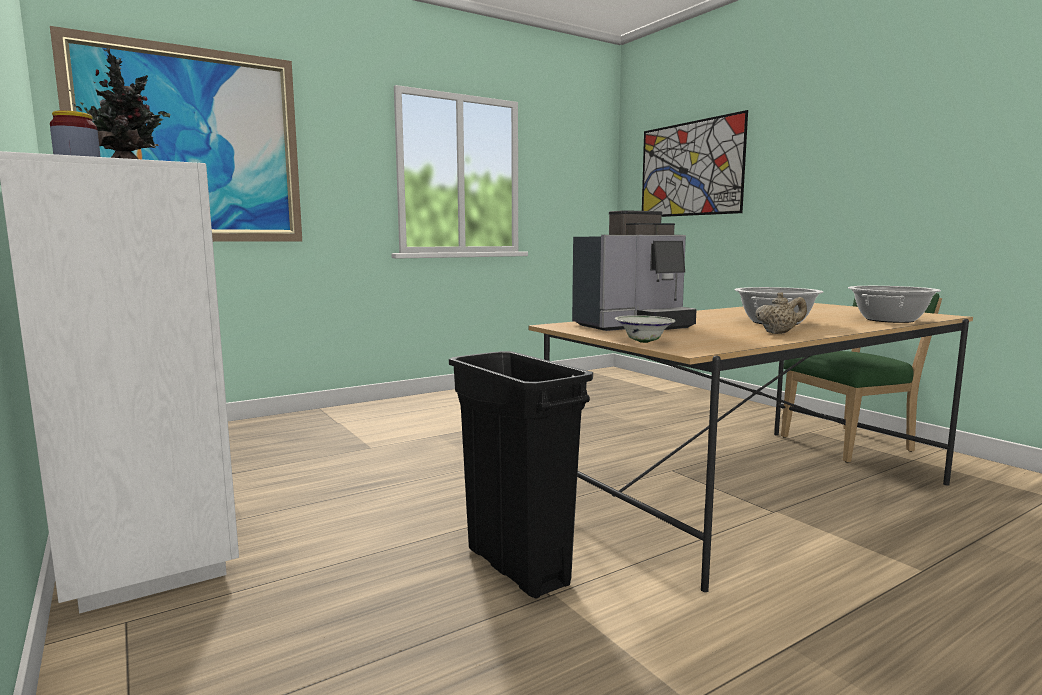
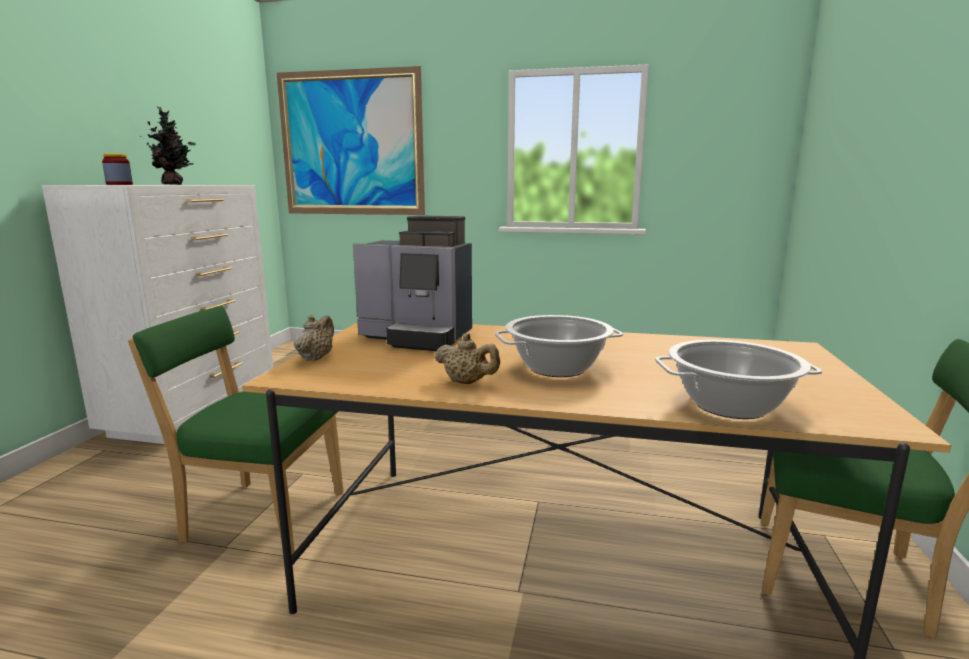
camera: 45 degrees right, 5 degrees up
(516, 566) = (259, 516): black trash can -> green chair
(643, 342) = (316, 358): white bowl -> beige teapot
(690, 169) = (849, 128): picture -> none

